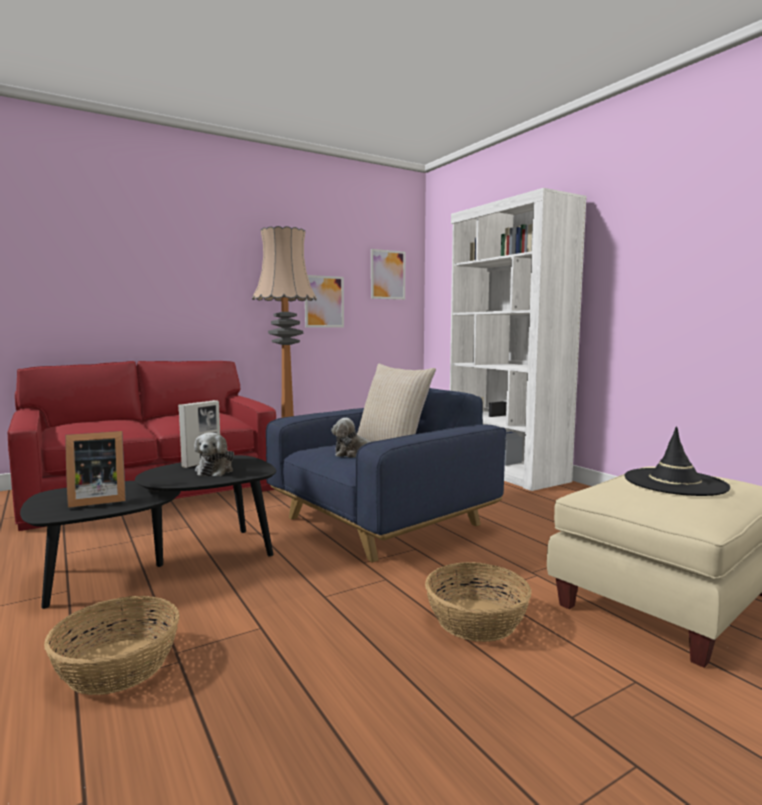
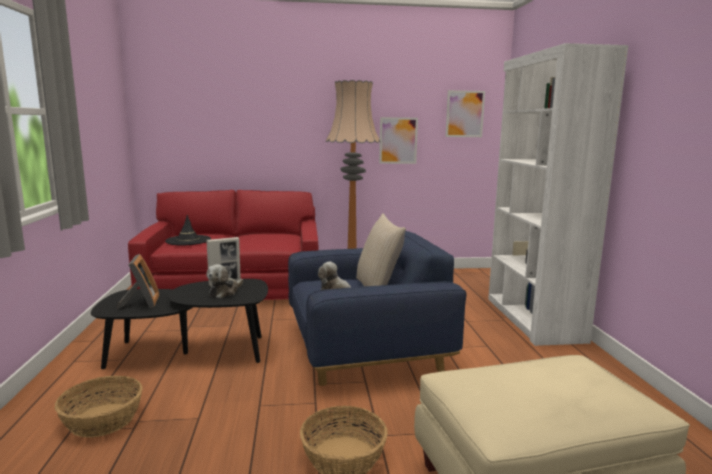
camera: 25 degrees right, 5 degrees up
(96, 500) = (141, 303): picture frame -> picture frame turned 105 degrees counterclockwise
(675, 482) = (547, 383): black hat -> black hat (188, 240)

